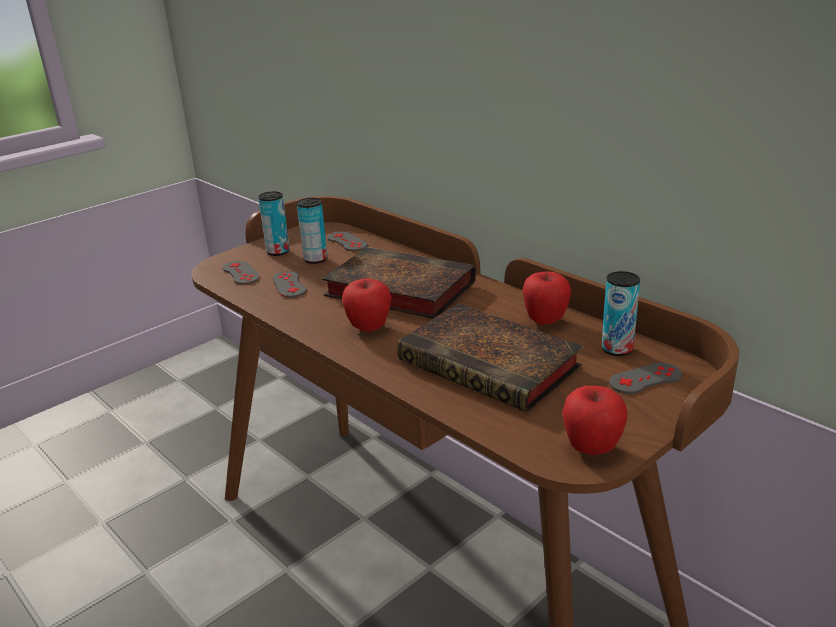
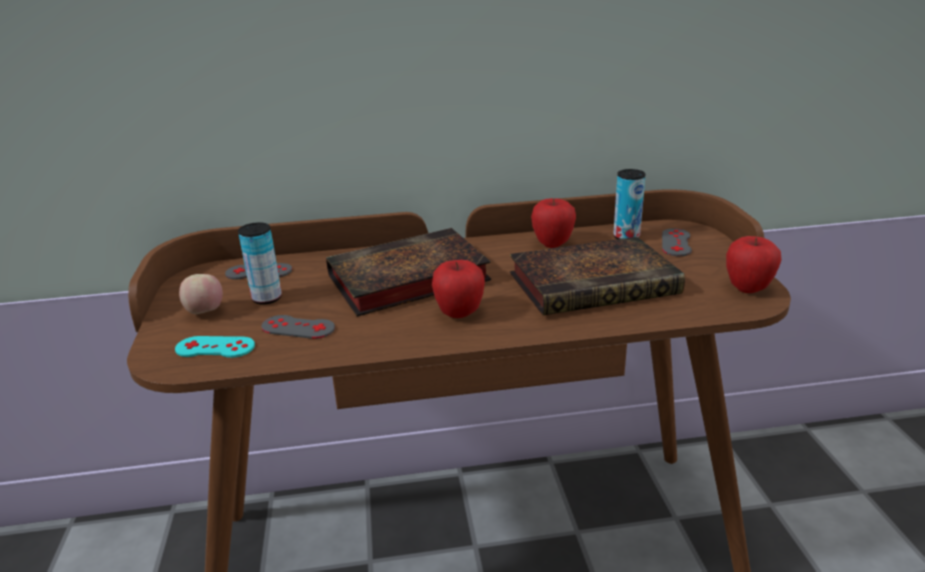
camera: 55 degrees left, 0 degrees up
(241, 273) = (215, 347): grey game controller -> turquoise game controller
(278, 252) = (205, 312): can -> apple

